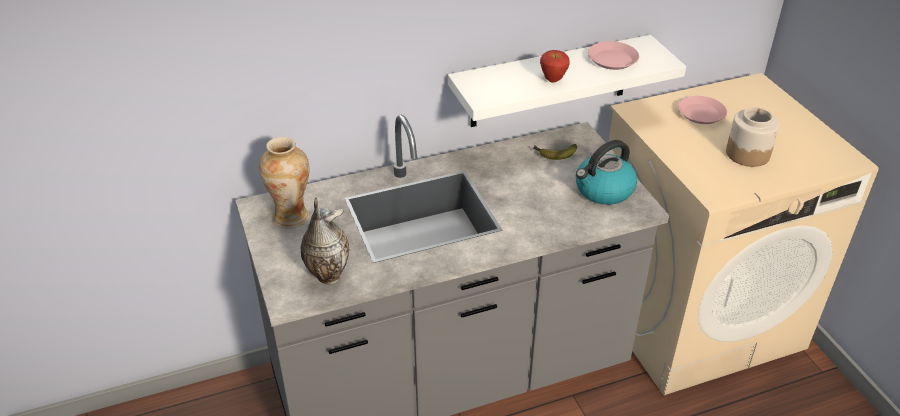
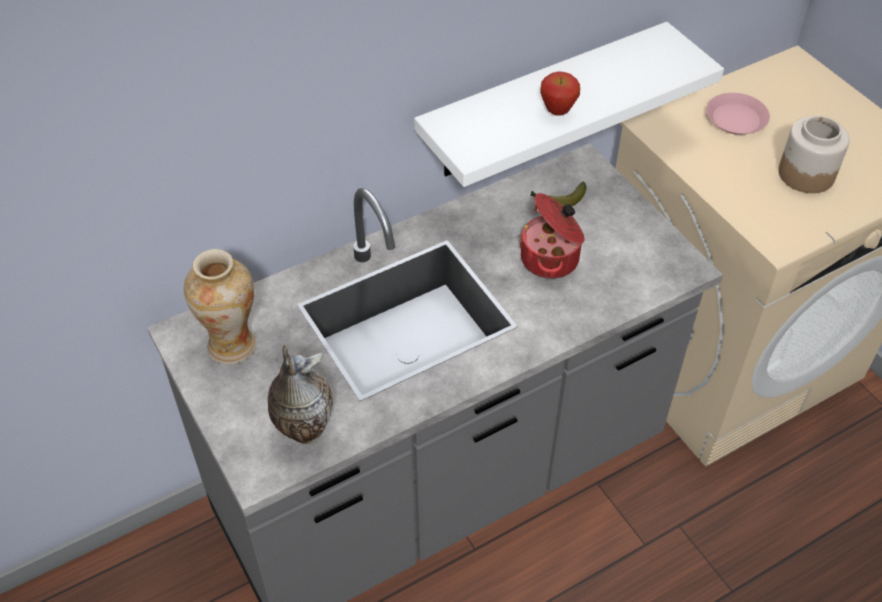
camera: 10 degrees left, 10 degrees up
(539, 191) = (551, 259): none -> cooking pot
(603, 190) = (633, 248): kettle -> none
(612, 59) = (627, 69): pink plate -> none

